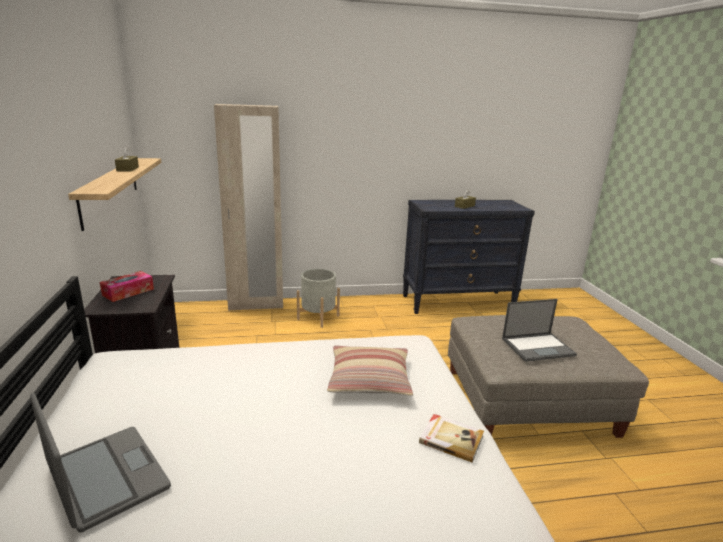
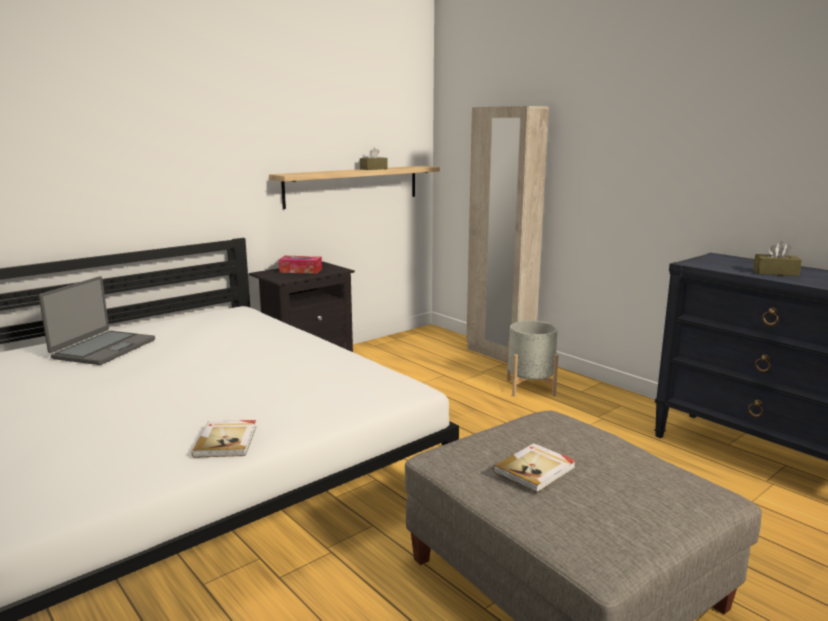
camera: 60 degrees right, 5 degrees down
(369, 379) = (302, 387): pillow -> none
(538, 347) = (535, 470): laptop -> book

